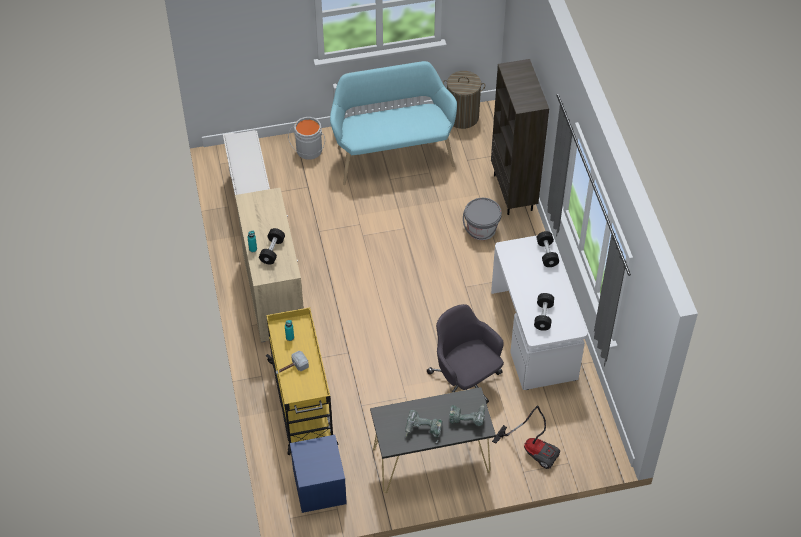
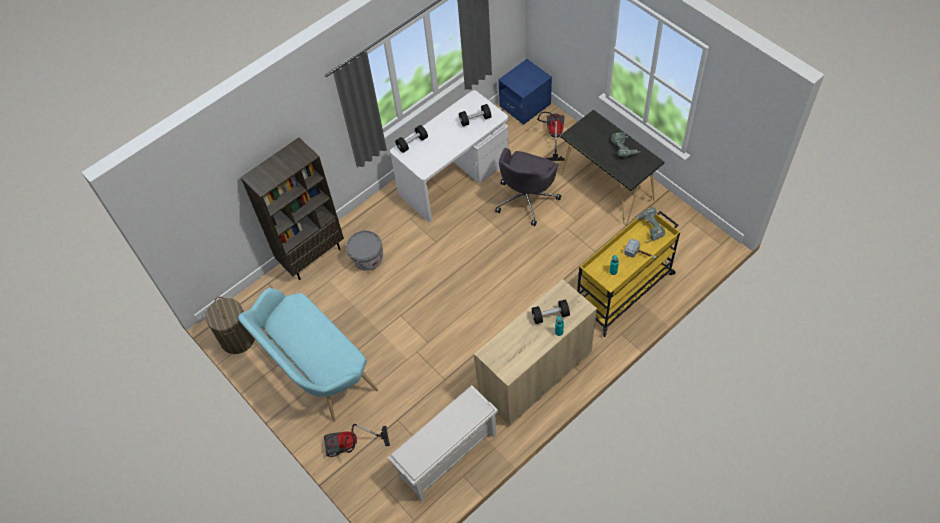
camera: 115 degrees left, 5 degrees up
(308, 151) = (351, 446): grey bucket -> vacuum cleaner
(319, 487) = (682, 240): blue nightstand -> blue nightstand (525, 105)
(467, 417) = (592, 130): power drill -> power drill (648, 228)

